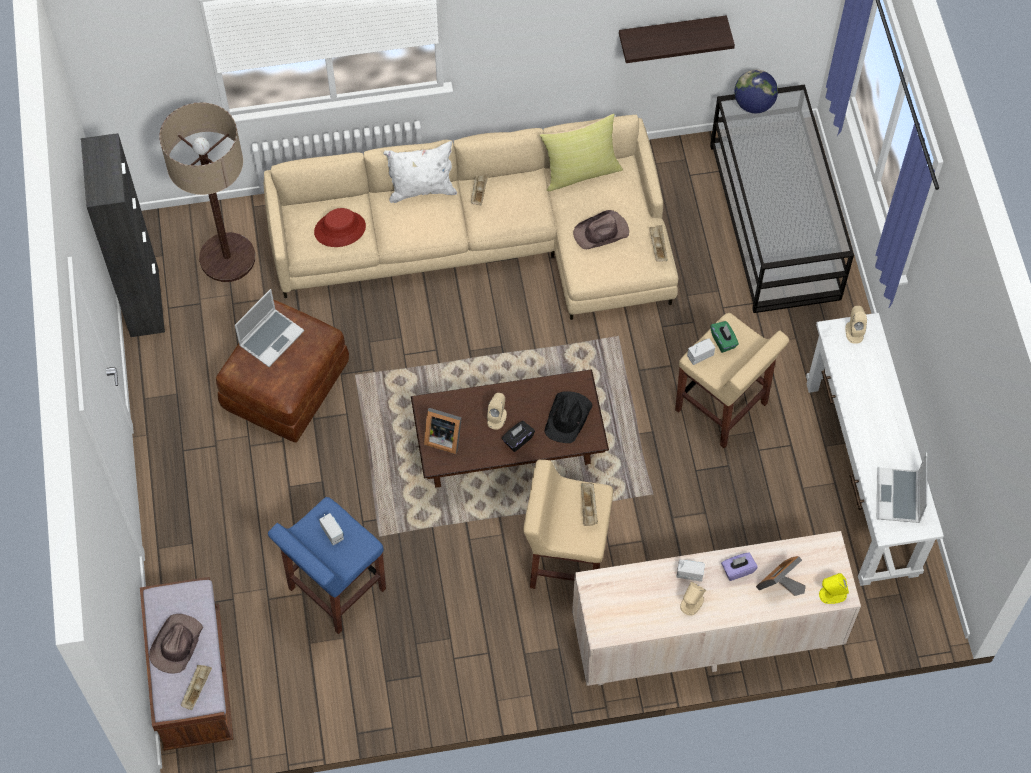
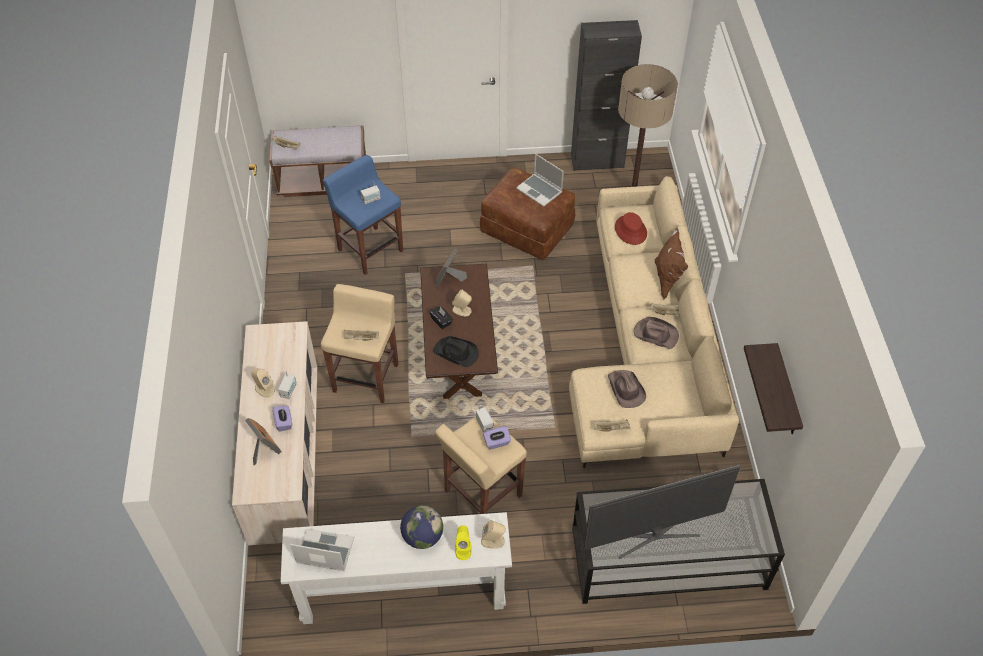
camera: 95 degrees right, 10 degrees down
(176, 645) = (319, 138): brown hat -> brown hat (655, 334)
(421, 190) = (667, 279): white pillow -> brown pillow
(581, 172) = (688, 382): yellow pillow -> none
(723, 341) = (497, 442): green tissue box -> purple tissue box
(753, 104) = (757, 507): globe -> globe (422, 537)
(802, 196) = (654, 534): none -> television
(832, 594) = (247, 485): yellow speaker -> yellow speaker (463, 548)

